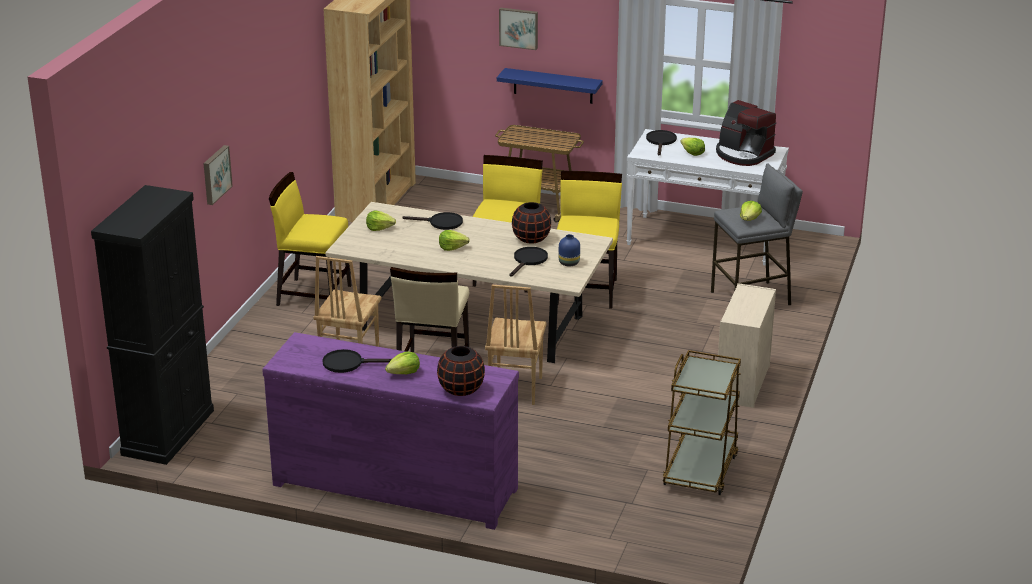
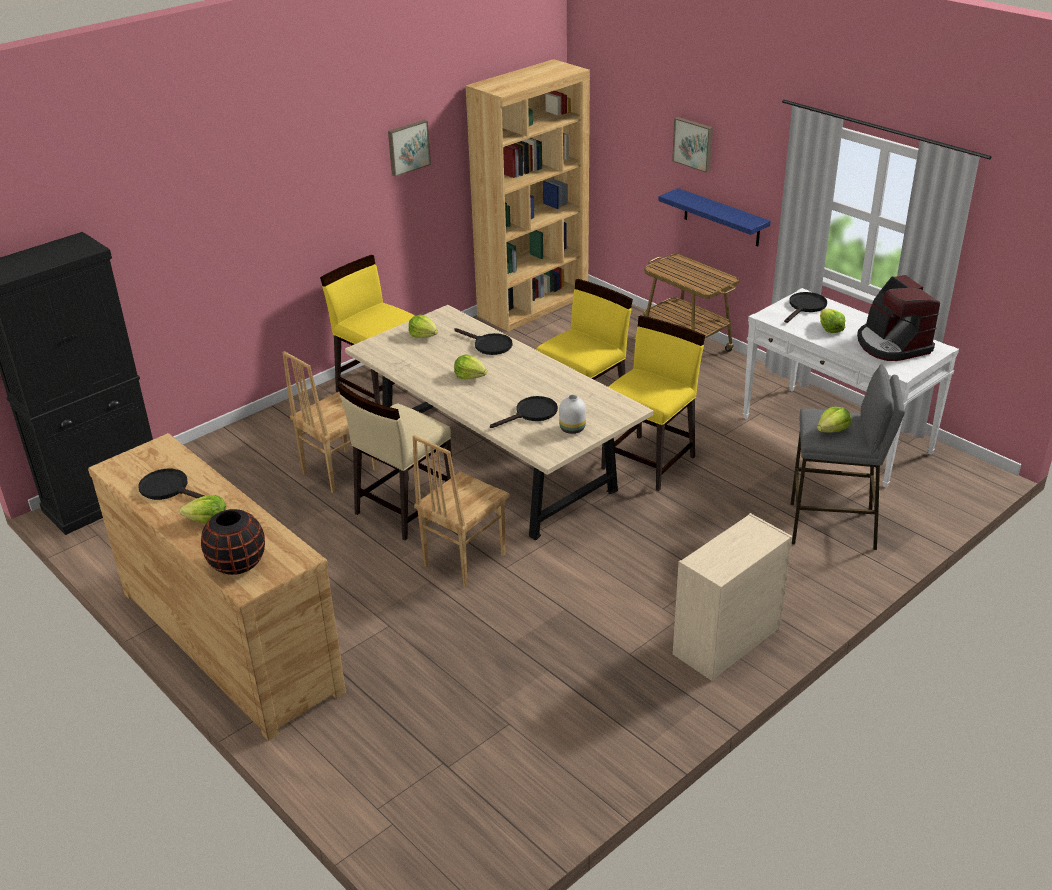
camera: 30 degrees right, 5 degrees up
(215, 174) = (240, 239): picture -> picture (408, 147)
(395, 485) = (230, 639): purple dresser -> brown dresser
(531, 239) = (561, 388): black vase -> none
(569, 263) = (572, 429): blue vase -> white vase
(700, 469) = (570, 749): brown cart -> none

